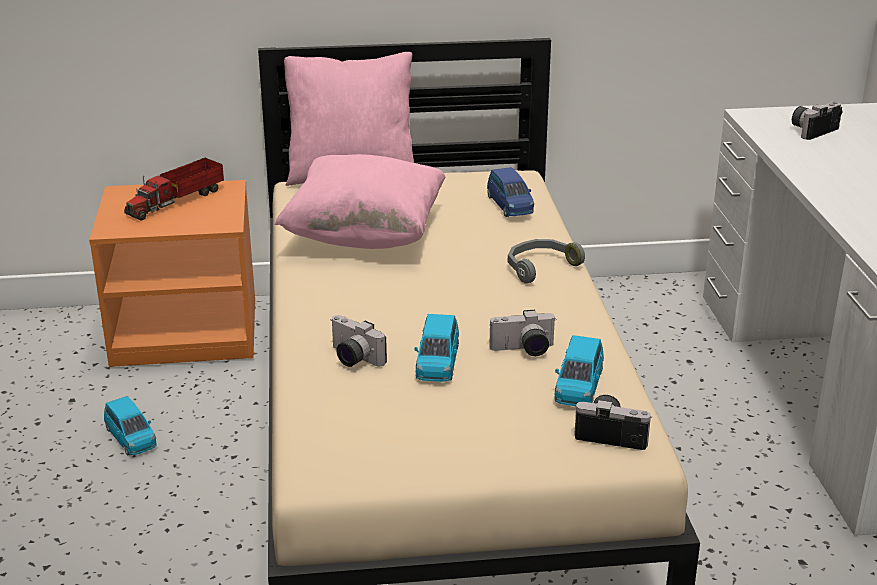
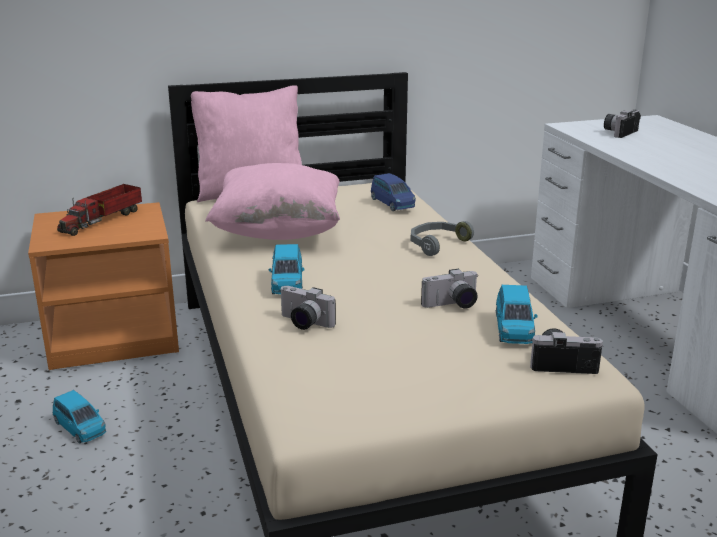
camera: 10 degrees left, 5 degrees down
(437, 363) = (381, 321): blue toy car -> blue toy car (287, 283)

